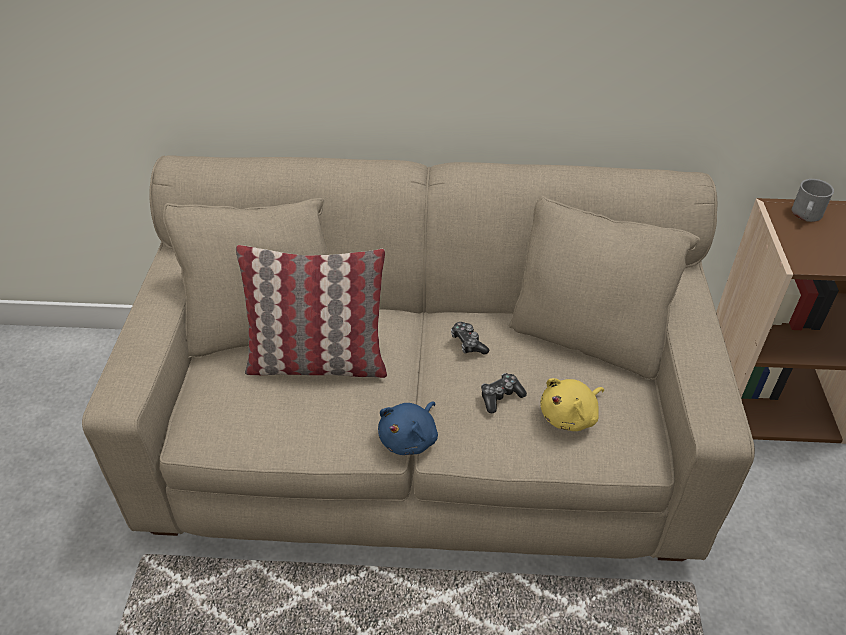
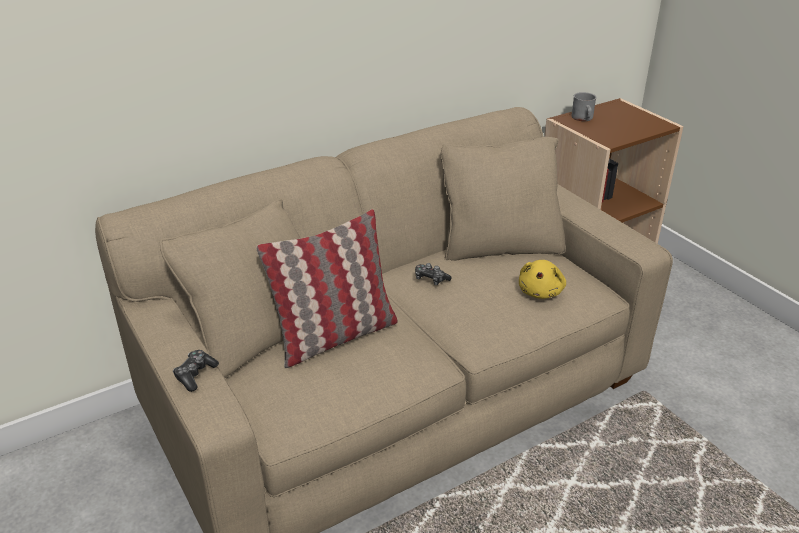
camera: 35 degrees left, 10 degrees down
(410, 438) = (449, 354): blue plush toy -> none
(500, 397) = (487, 299): game controller -> game controller (195, 375)

